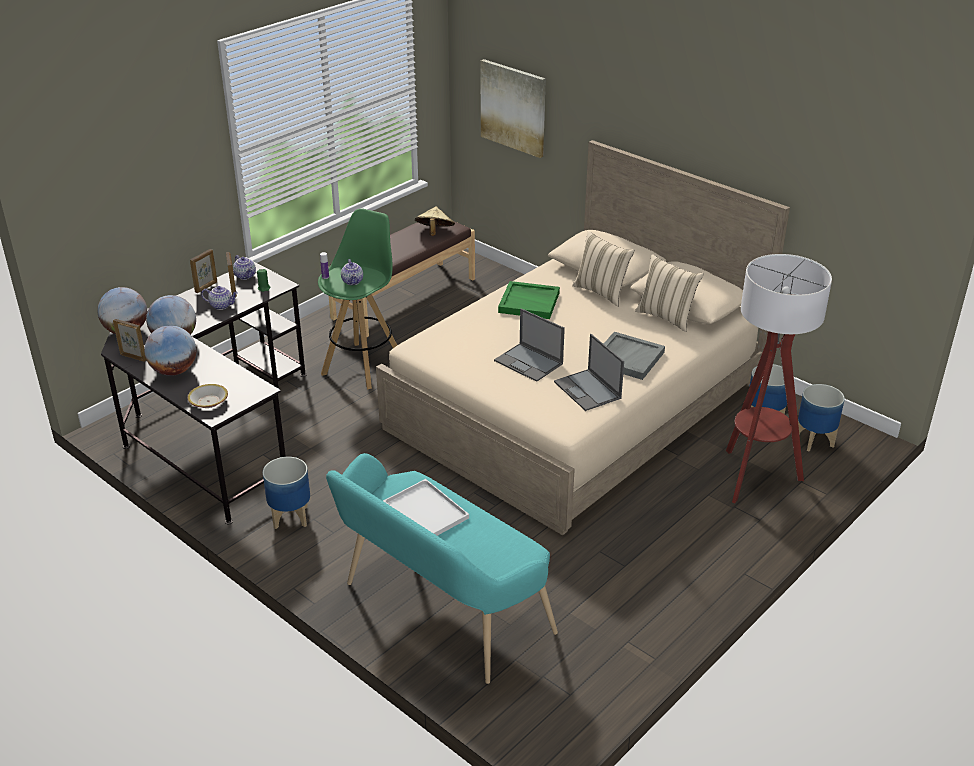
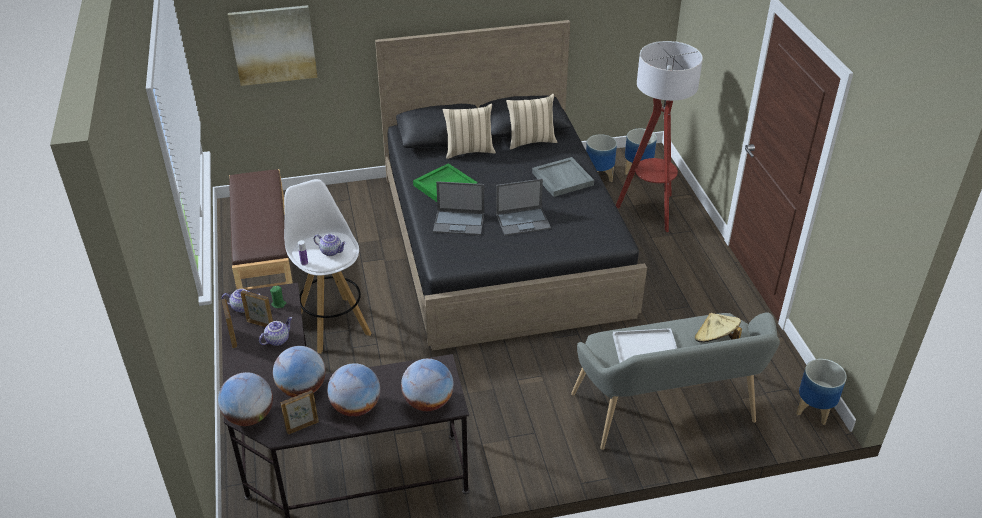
camera: 55 degrees left, 5 degrees up
(208, 401) = (428, 402): bowl -> globe
(290, 516) = (493, 449): planter -> planter (813, 410)
(363, 364) = (332, 323): green stool -> white stool
(434, 233) = (262, 188): beige hat -> beige hat (715, 341)
(439, 611) = (668, 413): turquoise bench -> grey bench
(576, 405) = (503, 243): beige bed -> black bed
(588, 390) = (583, 212): laptop -> laptop (459, 222)

